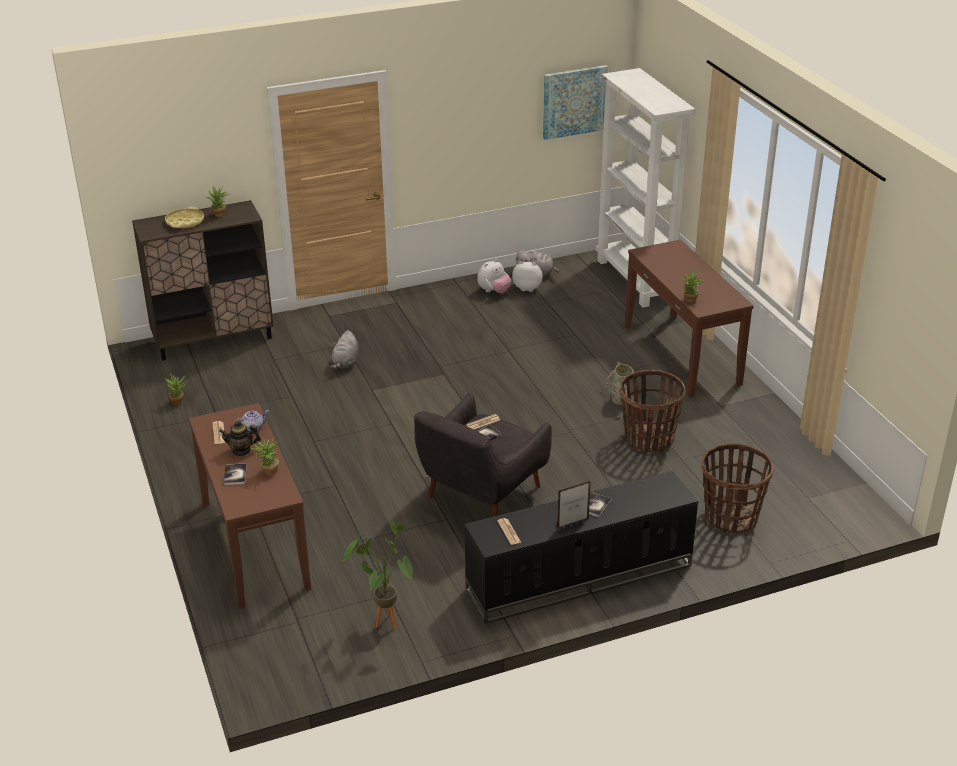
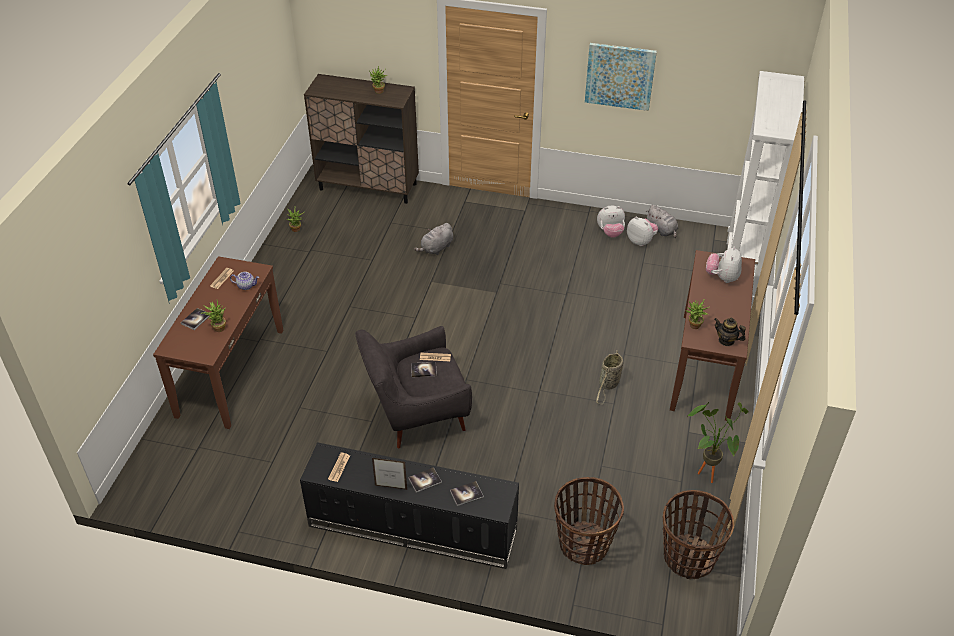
camera: 35 degrees right, 10 degrees up
(185, 222) = (349, 89): yellow tray -> none
(241, 450) = (220, 301): teapot -> teapot (726, 340)
(383, 620) = (248, 482): potted plant -> potted plant (706, 471)
(574, 102) = (734, 88): picture -> picture (620, 76)
(641, 498) = (466, 494): none -> book
(648, 440) = (593, 433): basket -> basket (688, 557)
(671, 260) = (722, 277): none -> plush toy

